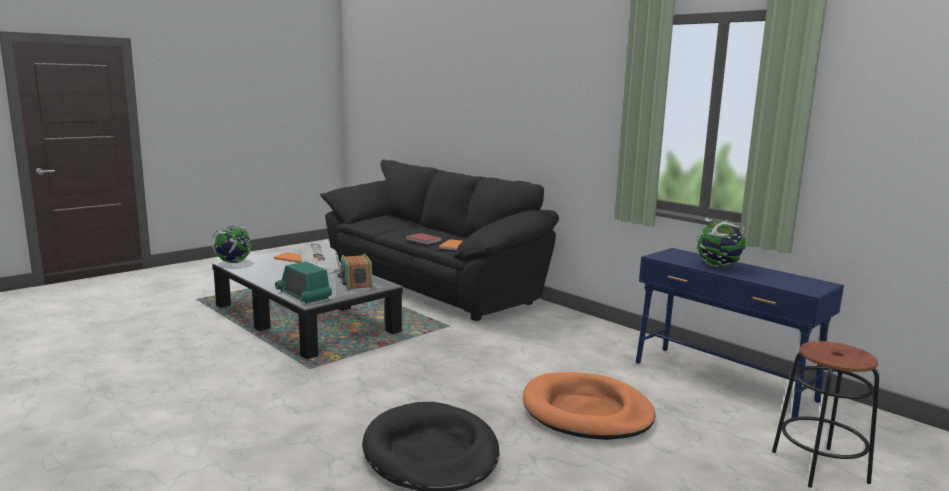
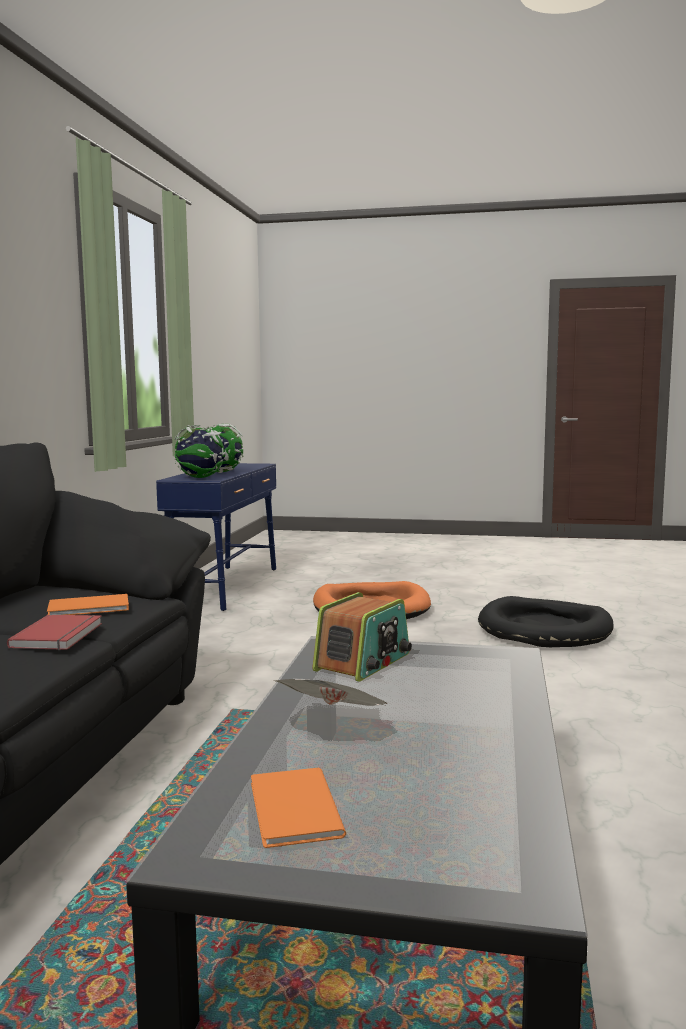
camera: 125 degrees left, 5 degrees down
(233, 262) = (503, 886): globe -> globe (200, 478)
(304, 295) = (497, 670): radio -> none
(819, 466) = (337, 563): black stool -> none

